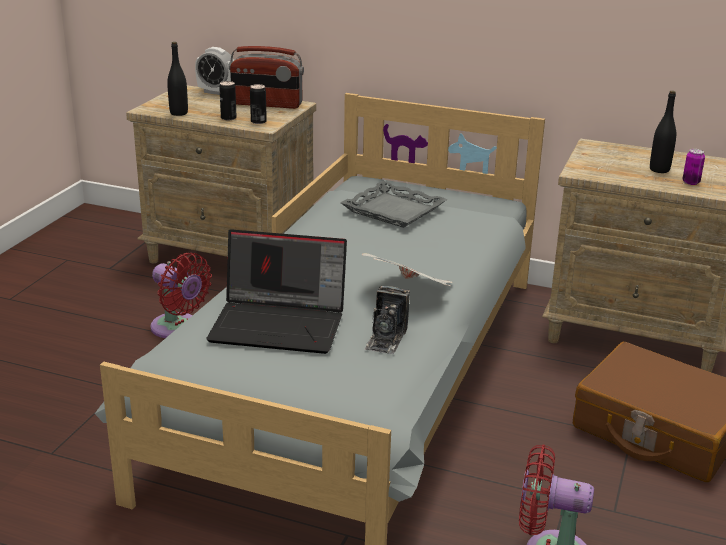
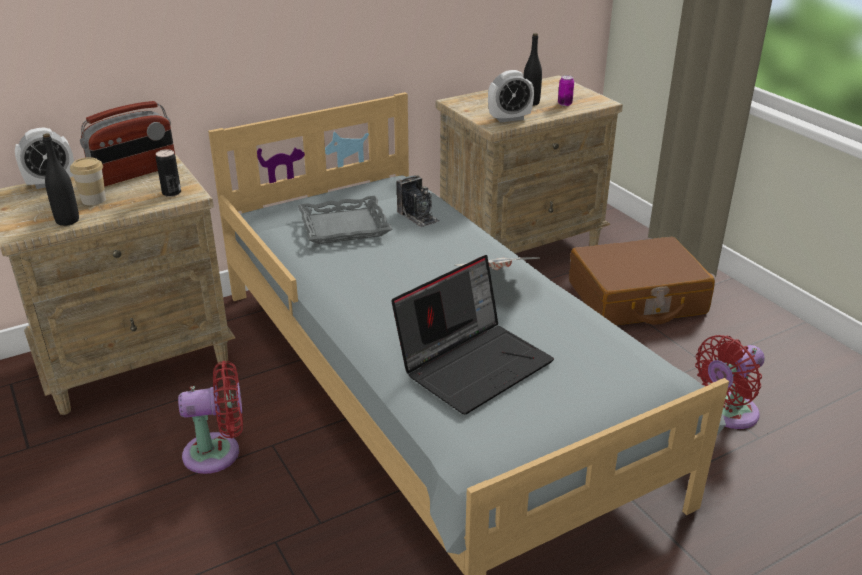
camera: 50 degrees left, 5 degrees up
(214, 109) = (94, 200): none -> cup
(228, 118) = (133, 202): can -> none
(386, 338) = (556, 324): camera -> camera (418, 216)
(604, 172) = (509, 118): none -> alarm clock

